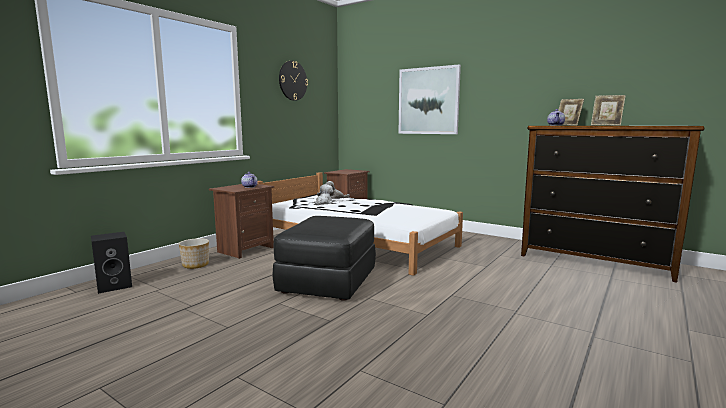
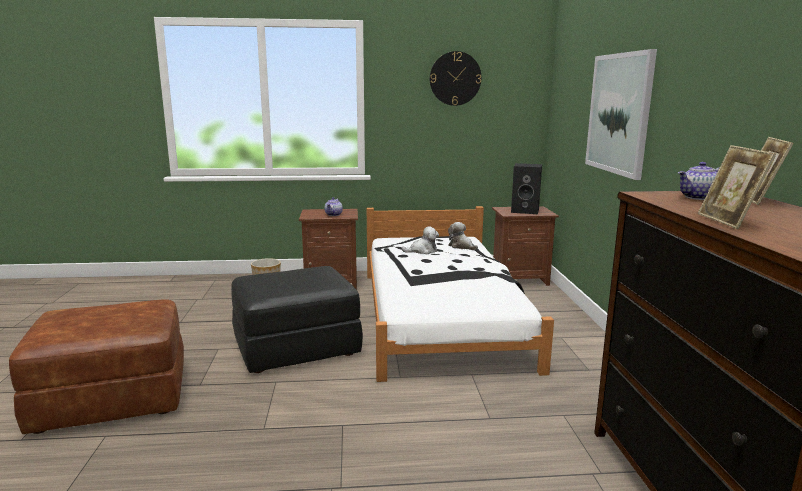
camera: 50 degrees right, 5 degrees up
(115, 285) = (193, 284): black speaker -> black speaker (526, 211)
(294, 357) = (113, 397): none -> brown ottoman

